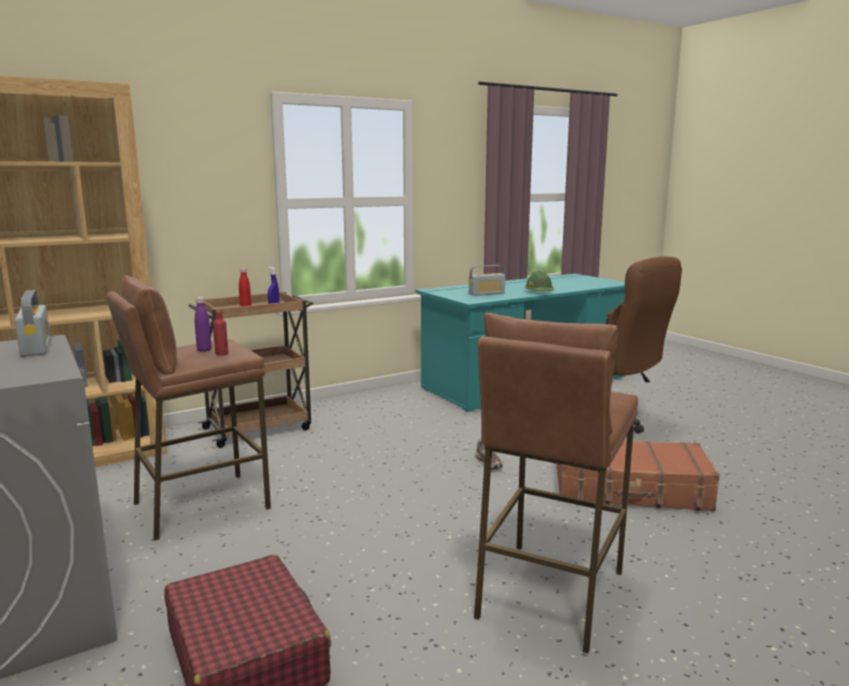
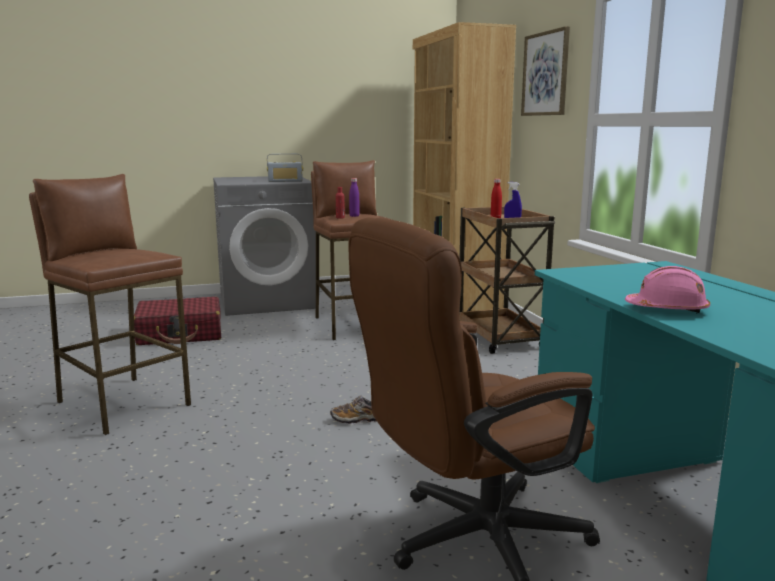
camera: 105 degrees right, 0 degrees up
(191, 157) = (545, 74): none -> picture
(486, 294) = (630, 282): radio -> none
(539, 292) = (667, 309): green hard hat -> pink hard hat
(631, 489) = (224, 487): brown suitcase -> none

